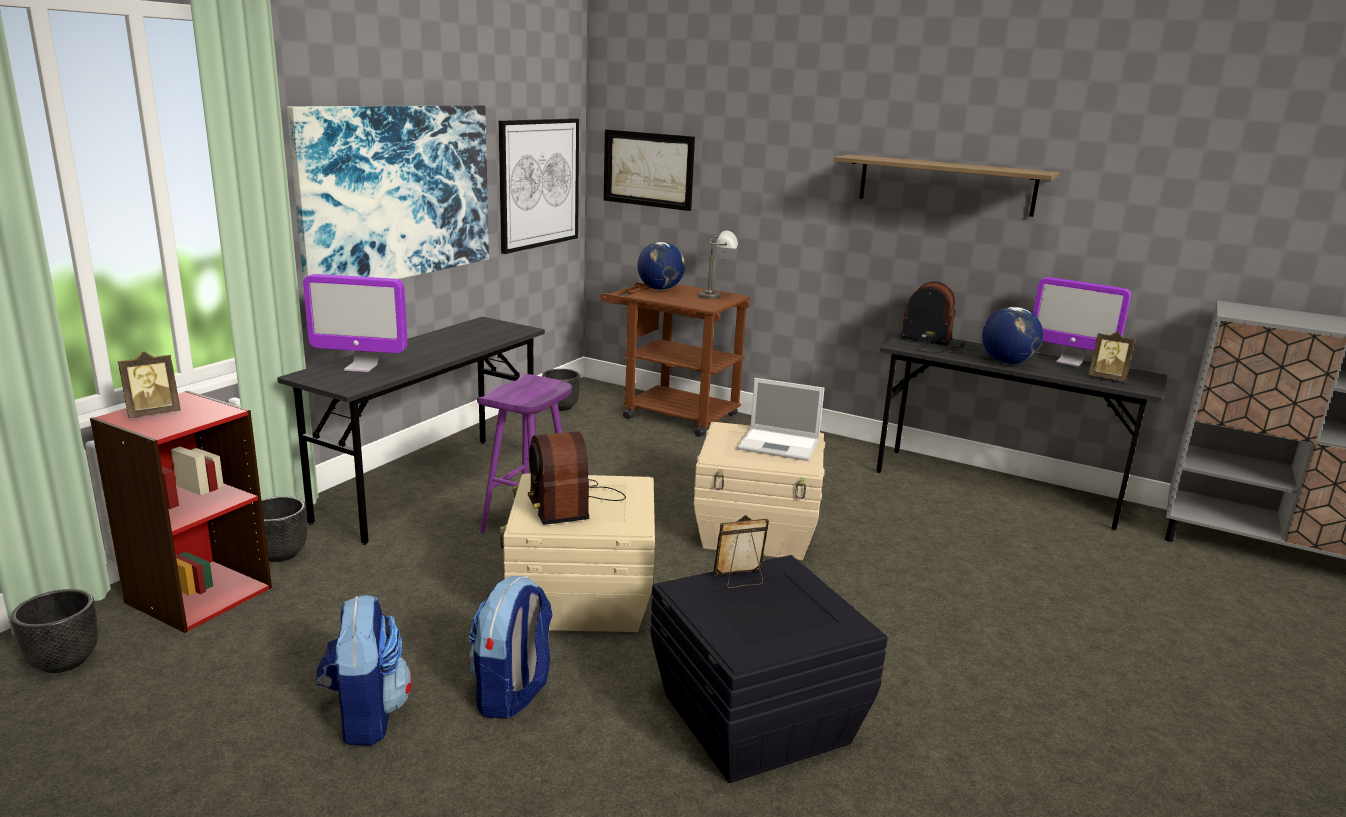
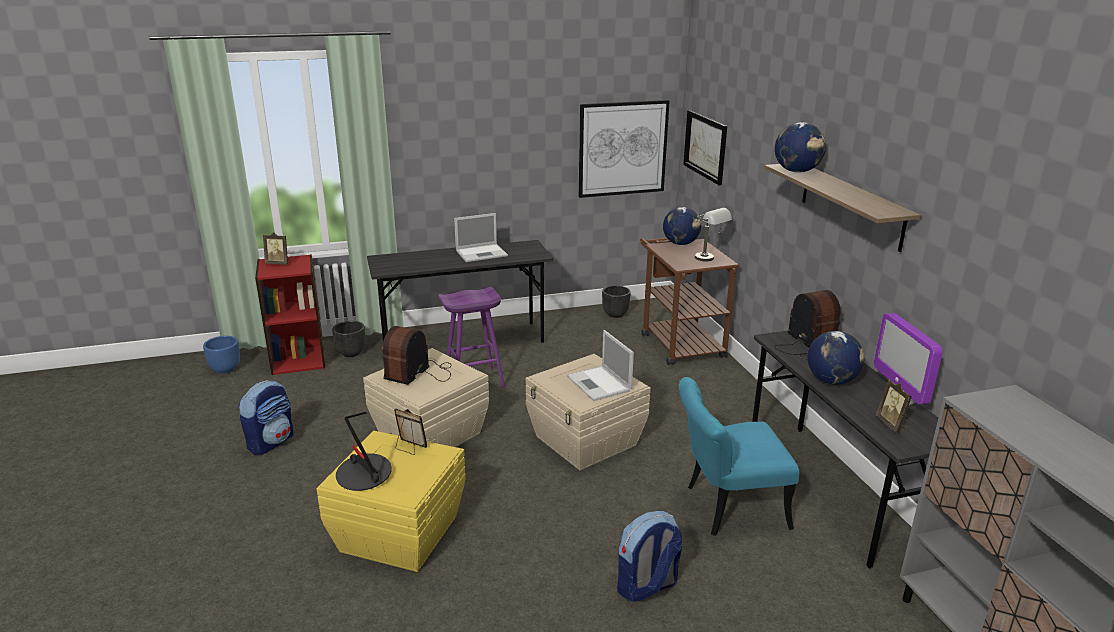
camera: 45 degrees right, 5 degrees up
(63, 661) = (225, 369): black planter -> blue planter
(361, 367) = (410, 260): monitor -> none
(398, 193) = (482, 152): picture -> none
(446, 341) = (482, 253): none -> laptop
(512, 693) = (330, 462): backpack -> backpack (646, 587)
(753, 718) = (399, 532): black storage box -> yellow storage box
(755, 631) = (364, 474): none -> table lamp
(877, 158) = (797, 171): none -> globe
(963, 533) = (726, 508): none -> turquoise chair

